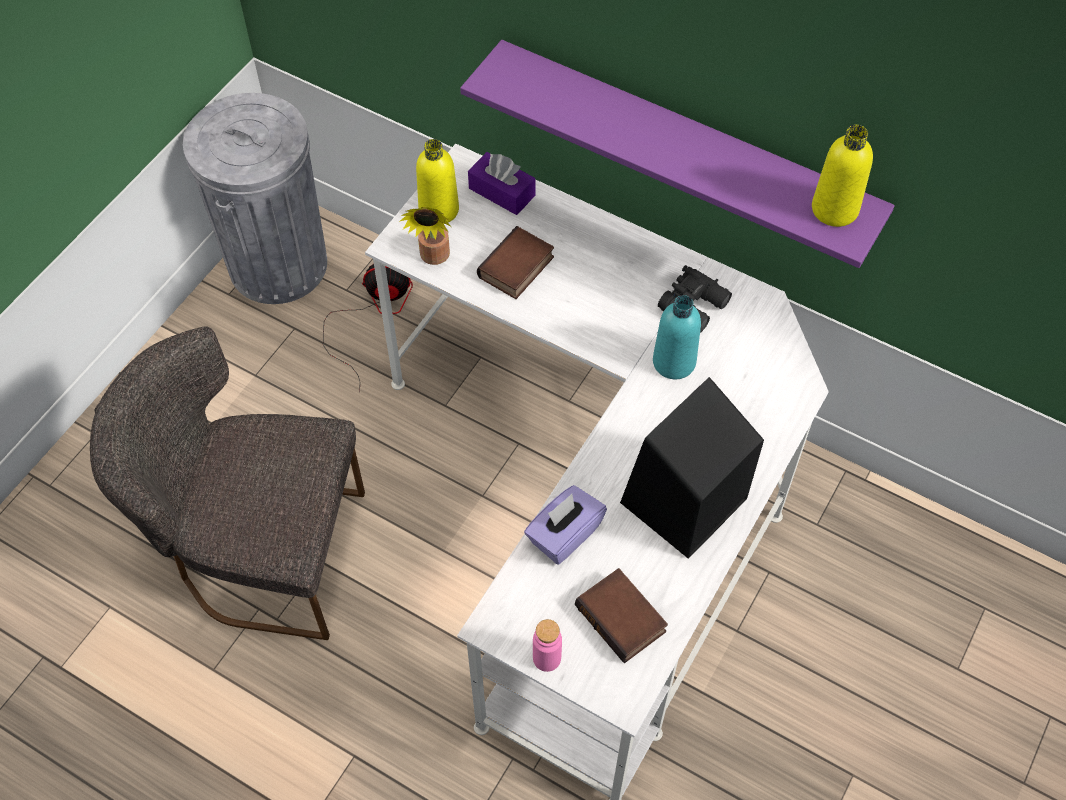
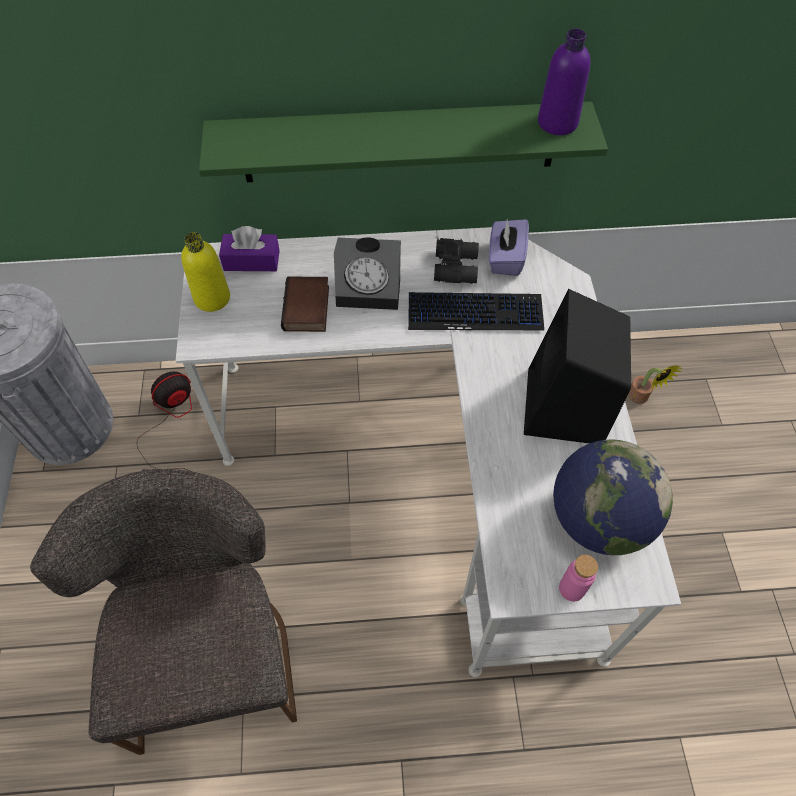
camera: 35 degrees left, 0 degrees up
(261, 552) = (213, 652): grey chair -> grey chair turned 105 degrees clockwise
(433, 258) = (236, 335): potted plant -> potted plant (641, 398)
(564, 534) = (504, 484): purple tissue box -> purple tissue box (505, 259)
(591, 282) = (371, 289): none -> alarm clock
(623, 618) = (598, 519): book -> globe
(674, 362) = (475, 313): turquoise bottle -> keyboard
(685, 148) = (399, 142): purple shelf -> green shelf
(834, 209) = (557, 122): yellow bottle -> purple bottle

